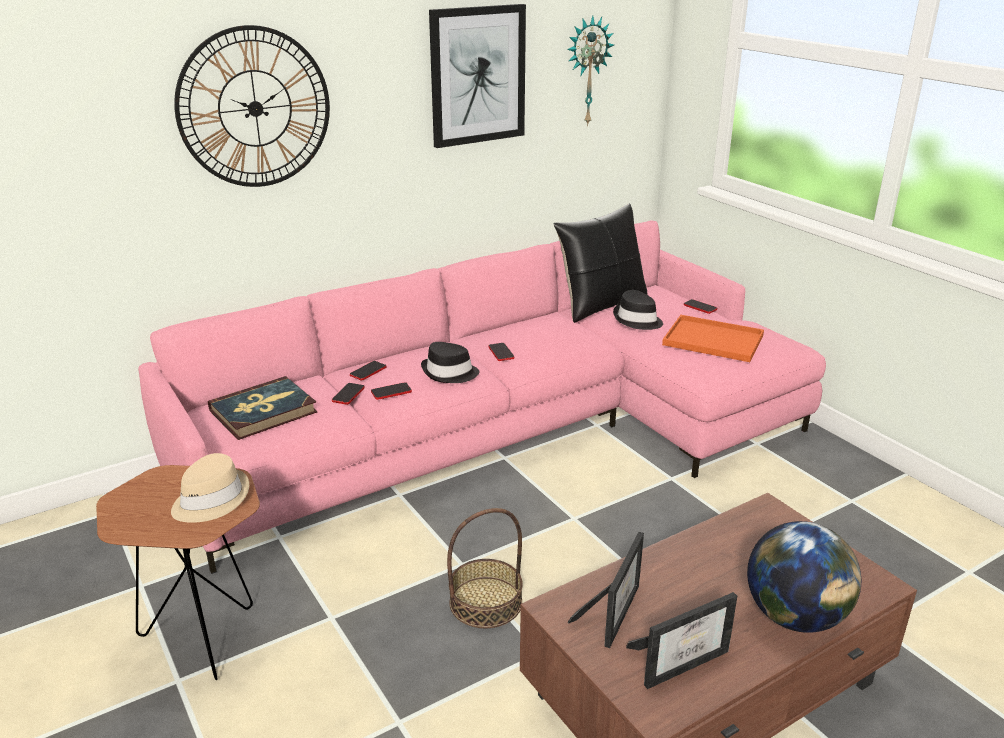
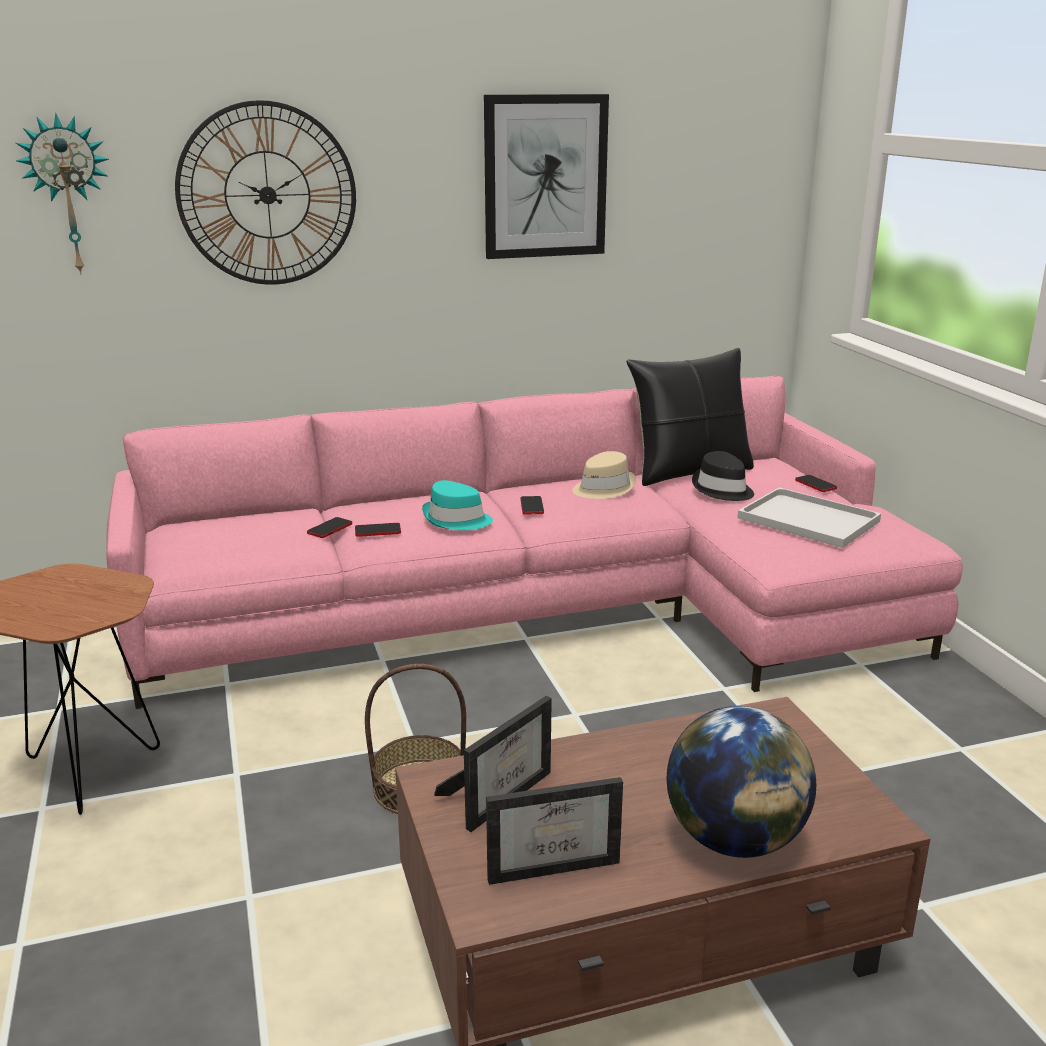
camera: 15 degrees right, 5 degrees down
(210, 499) = (95, 600): beige hat -> beige hat (603, 488)
(263, 411) = (227, 534): book -> none
(368, 371) = (366, 508): phone -> none
(449, 373) = (456, 520): black hat -> turquoise hat
(587, 71) = (694, 182): wall clock -> wall clock (69, 195)
(711, 340) = (805, 519): orange tray -> white tray

